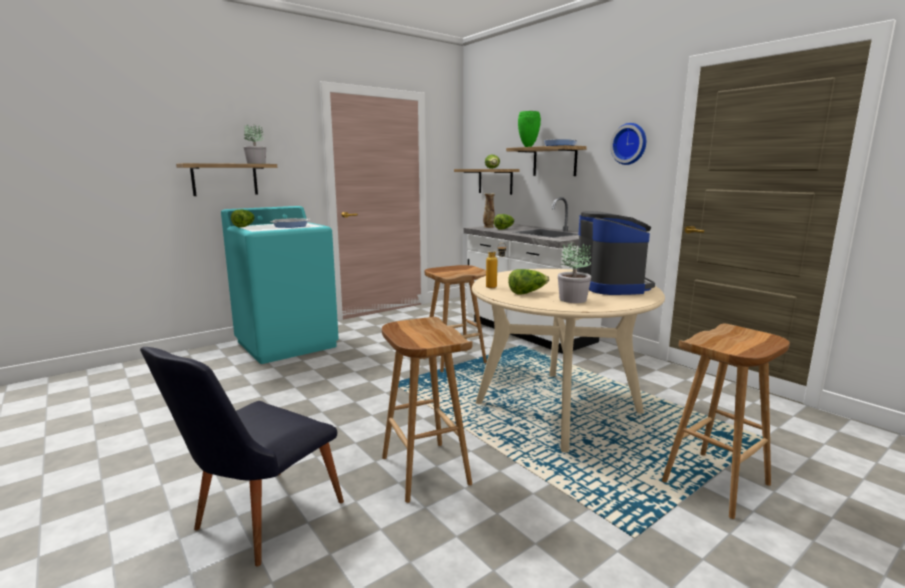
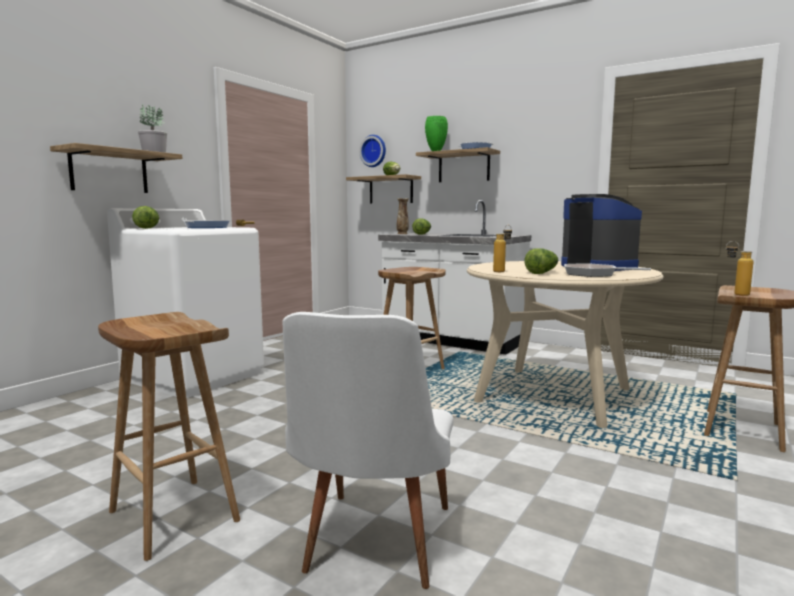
camera: 20 degrees left, 5 degrees down
(257, 521) = (372, 547): black chair -> white chair
(287, 344) = (195, 376): turquoise washing machine -> white washing machine
(423, 470) = (494, 464): brown stool -> brown stool (171, 516)
(573, 299) = (594, 274): potted plant -> frying pan
(630, 144) = (548, 147): wall clock -> wall clock (374, 151)
(704, 340) = (735, 294): none -> bottle

